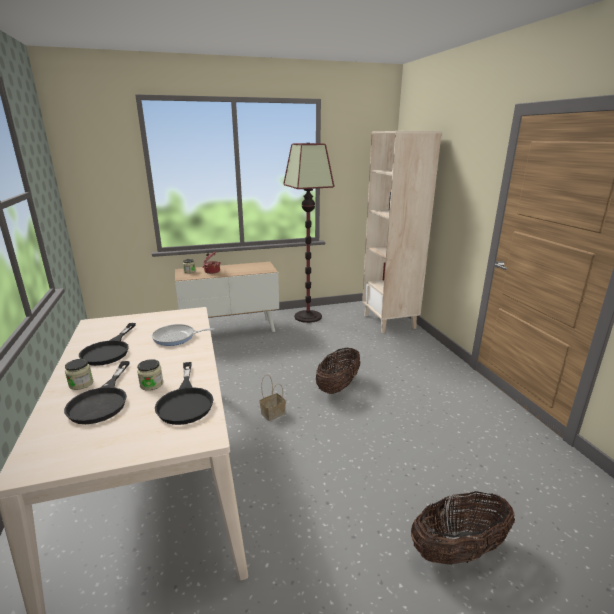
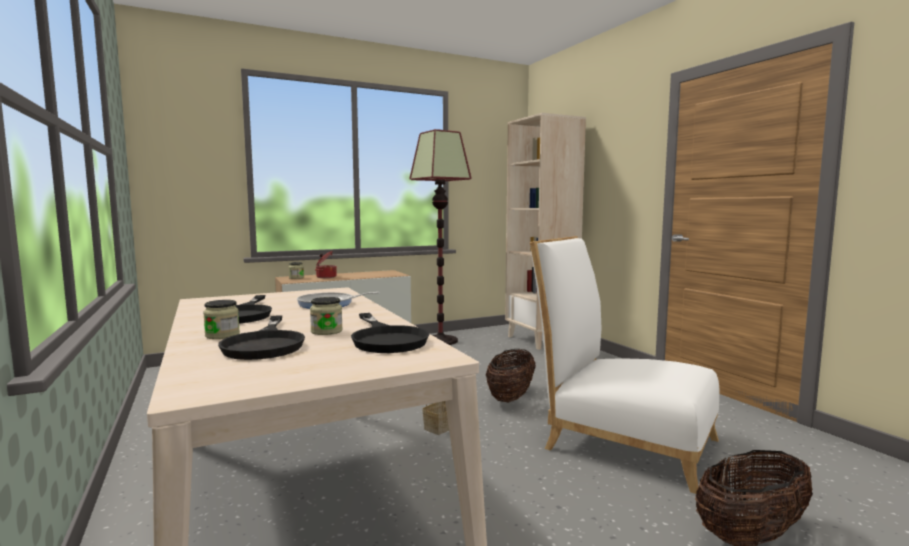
camera: 10 degrees left, 15 degrees down
(403, 443) = (620, 440): none -> white chair

